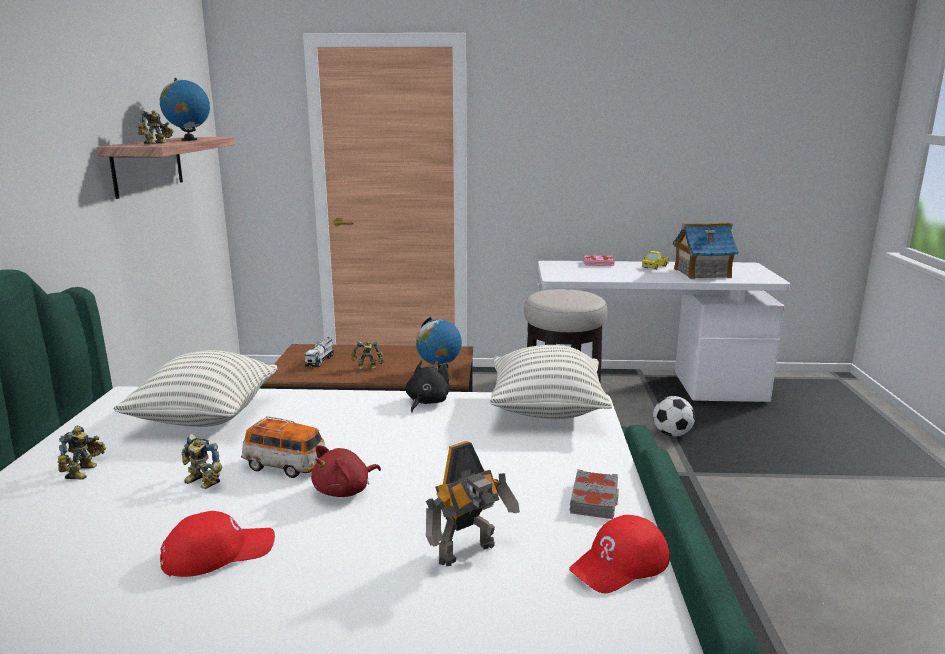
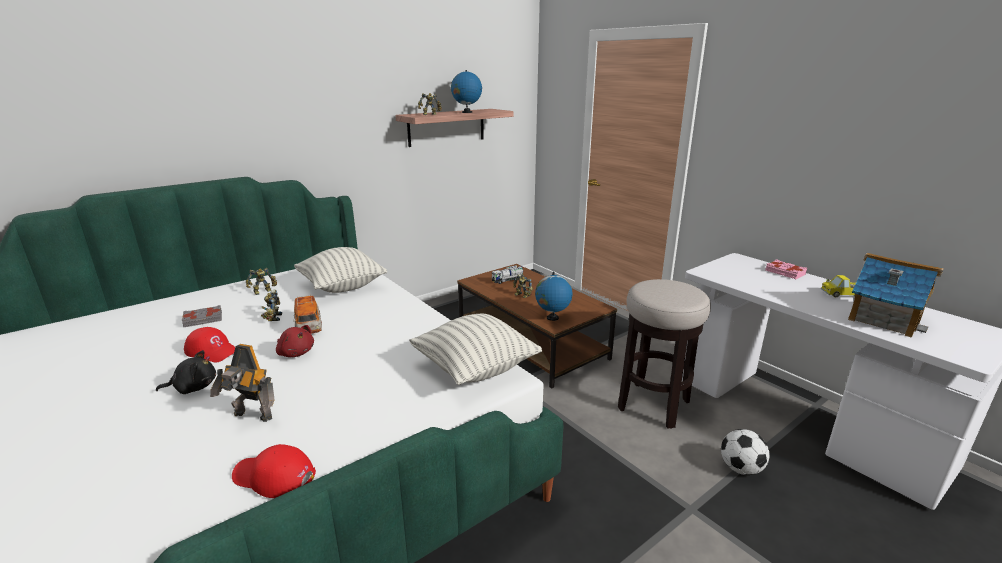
camera: 50 degrees right, 5 degrees up
(345, 490) = (295, 353): red plush toy -> red plush toy turned 150 degrees counterclockwise
(426, 402) = (434, 327): black plush toy -> black plush toy (193, 387)
(595, 500) = (354, 436): grey book -> grey book (203, 320)

